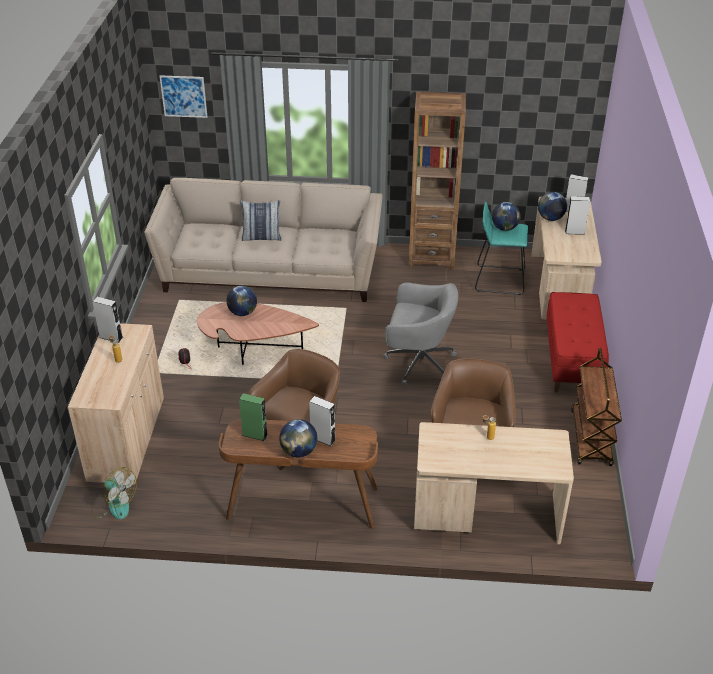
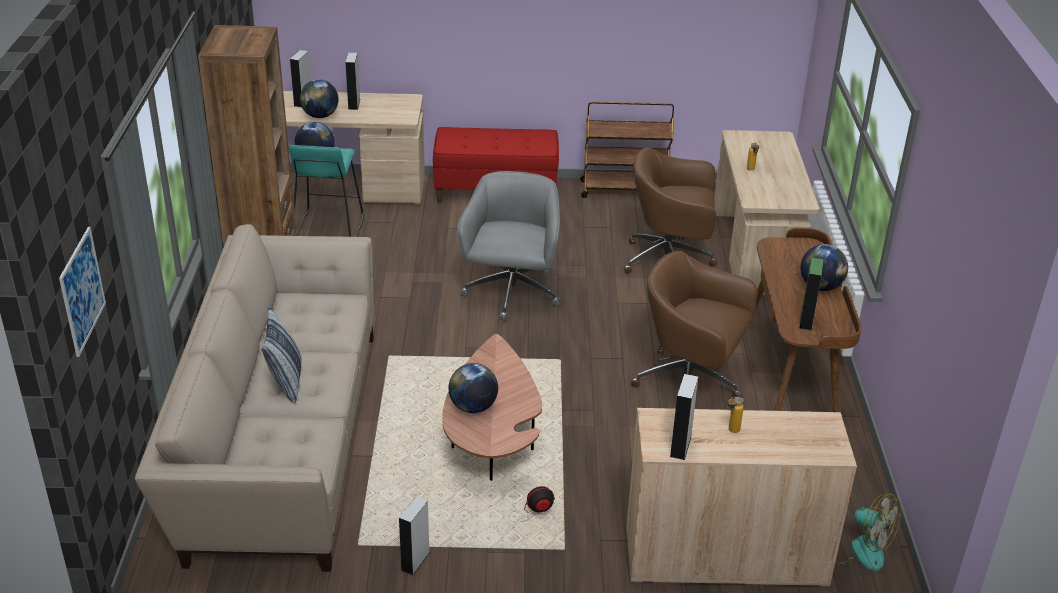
camera: 95 degrees left, 5 degrees down
(114, 505) = (858, 549): fan -> fan turned 105 degrees clockwise
(323, 439) = (792, 271): grey speaker -> grey speaker (415, 561)

